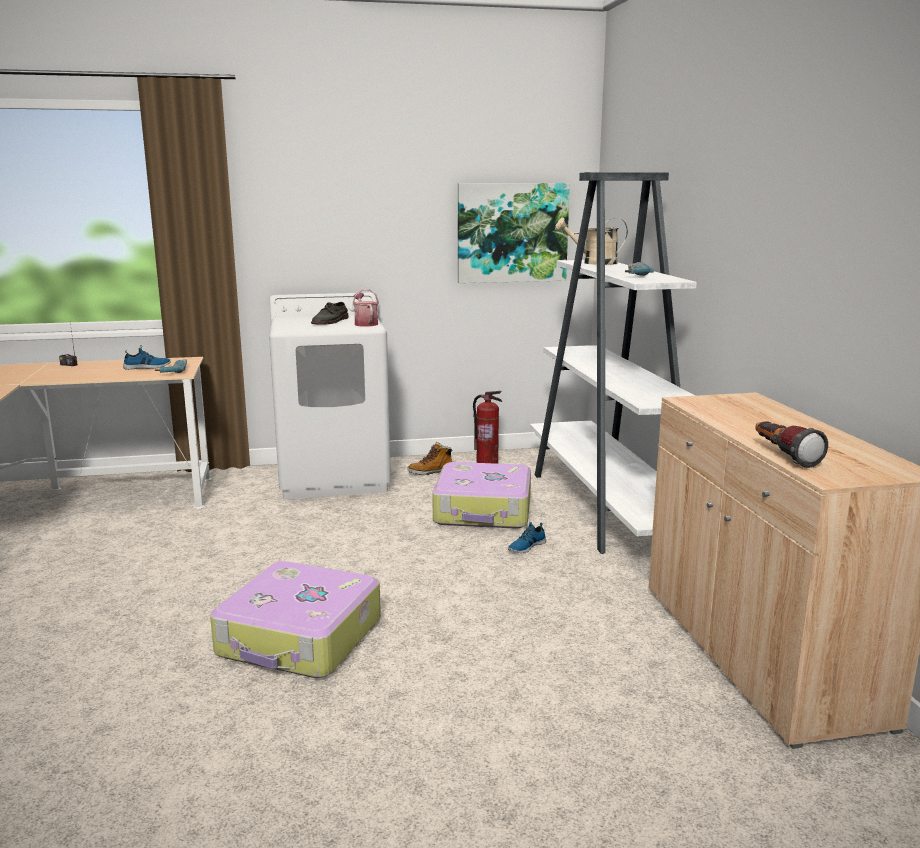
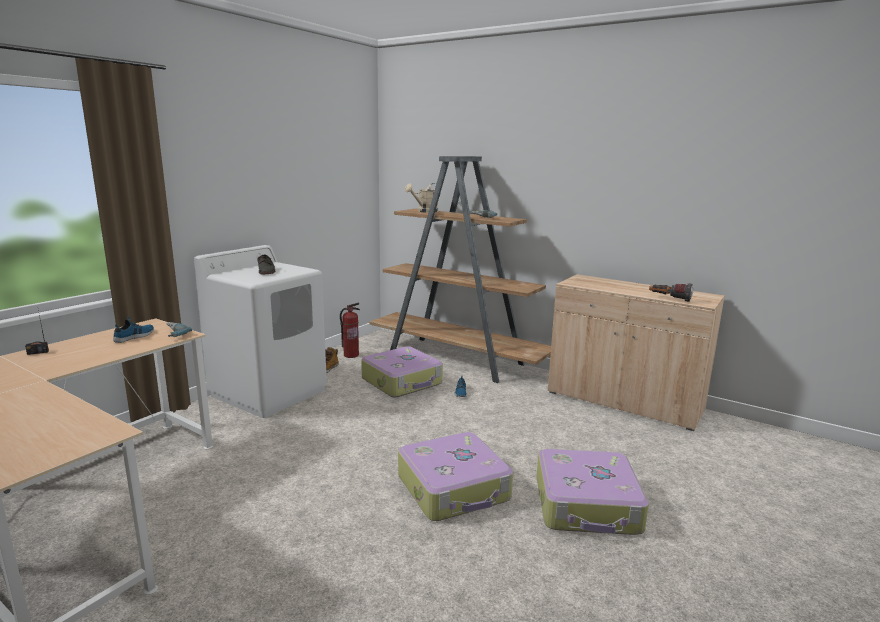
camera: 45 degrees left, 0 degrees up
(365, 323) = (297, 268): watering can -> none
(393, 736) = (587, 505): none -> suitcase
(512, 232) = (340, 193): picture -> none
(608, 508) = (457, 359): white bookcase -> brown bookcase

